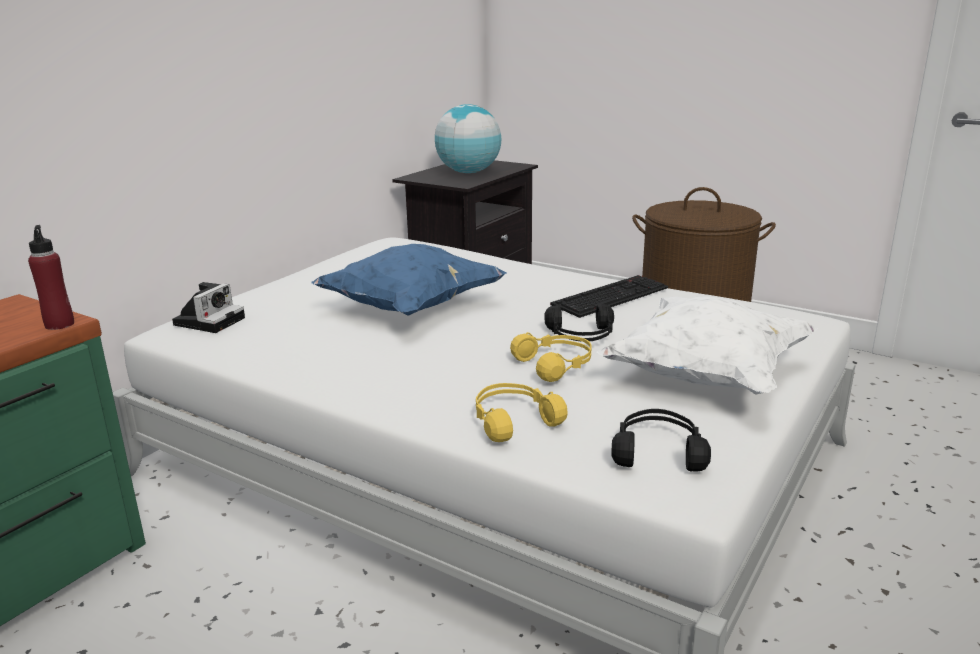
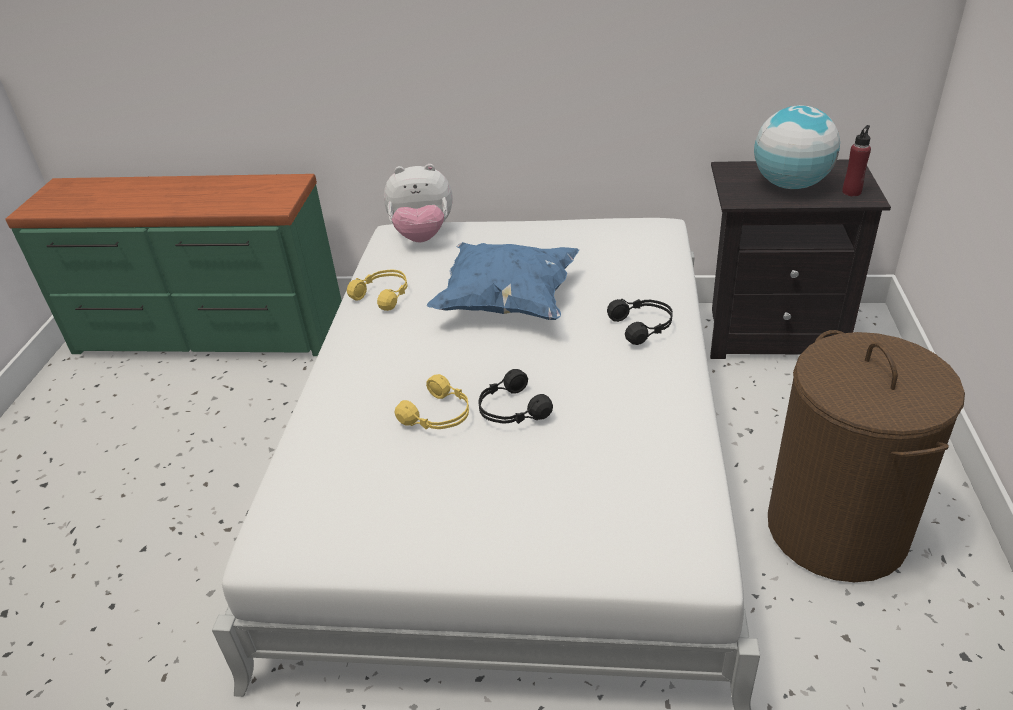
camera: 65 degrees right, 15 degrees up
(59, 324) = (273, 209): red bottle -> red bottle (851, 192)
(210, 320) = (422, 236): camera -> plush toy
(513, 421) = (337, 427): yellow headphones -> yellow headphones (384, 295)
(610, 296) = (637, 396): keyboard -> none
(658, 451) = (322, 515): black headphones -> black headphones (643, 326)
(706, 377) = (479, 511): white pillow -> none

